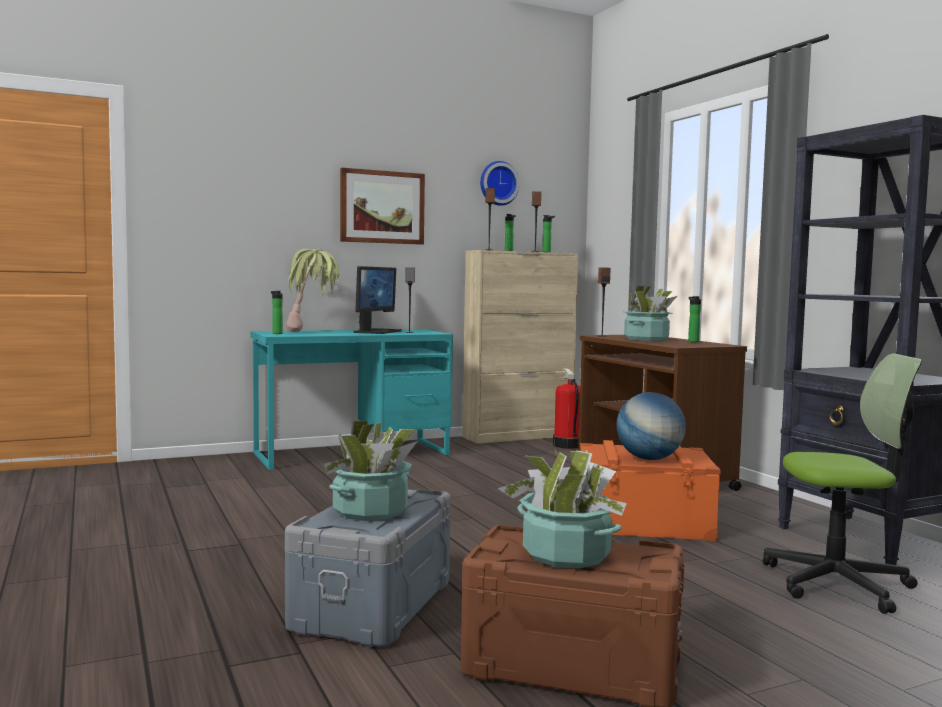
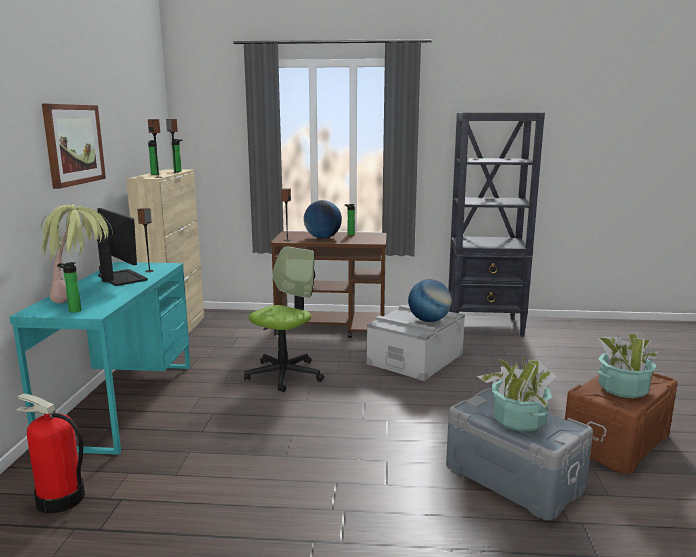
camera: 60 degrees left, 10 degrees up
(498, 183) = (131, 110): wall clock -> none
(567, 445) = (226, 325): fire extinguisher -> fire extinguisher (59, 499)
(642, 521) = (415, 359): orange storage box -> grey storage box
(646, 339) = (322, 238): potted plant -> globe
(838, 583) = (536, 352): office chair -> office chair (284, 374)

